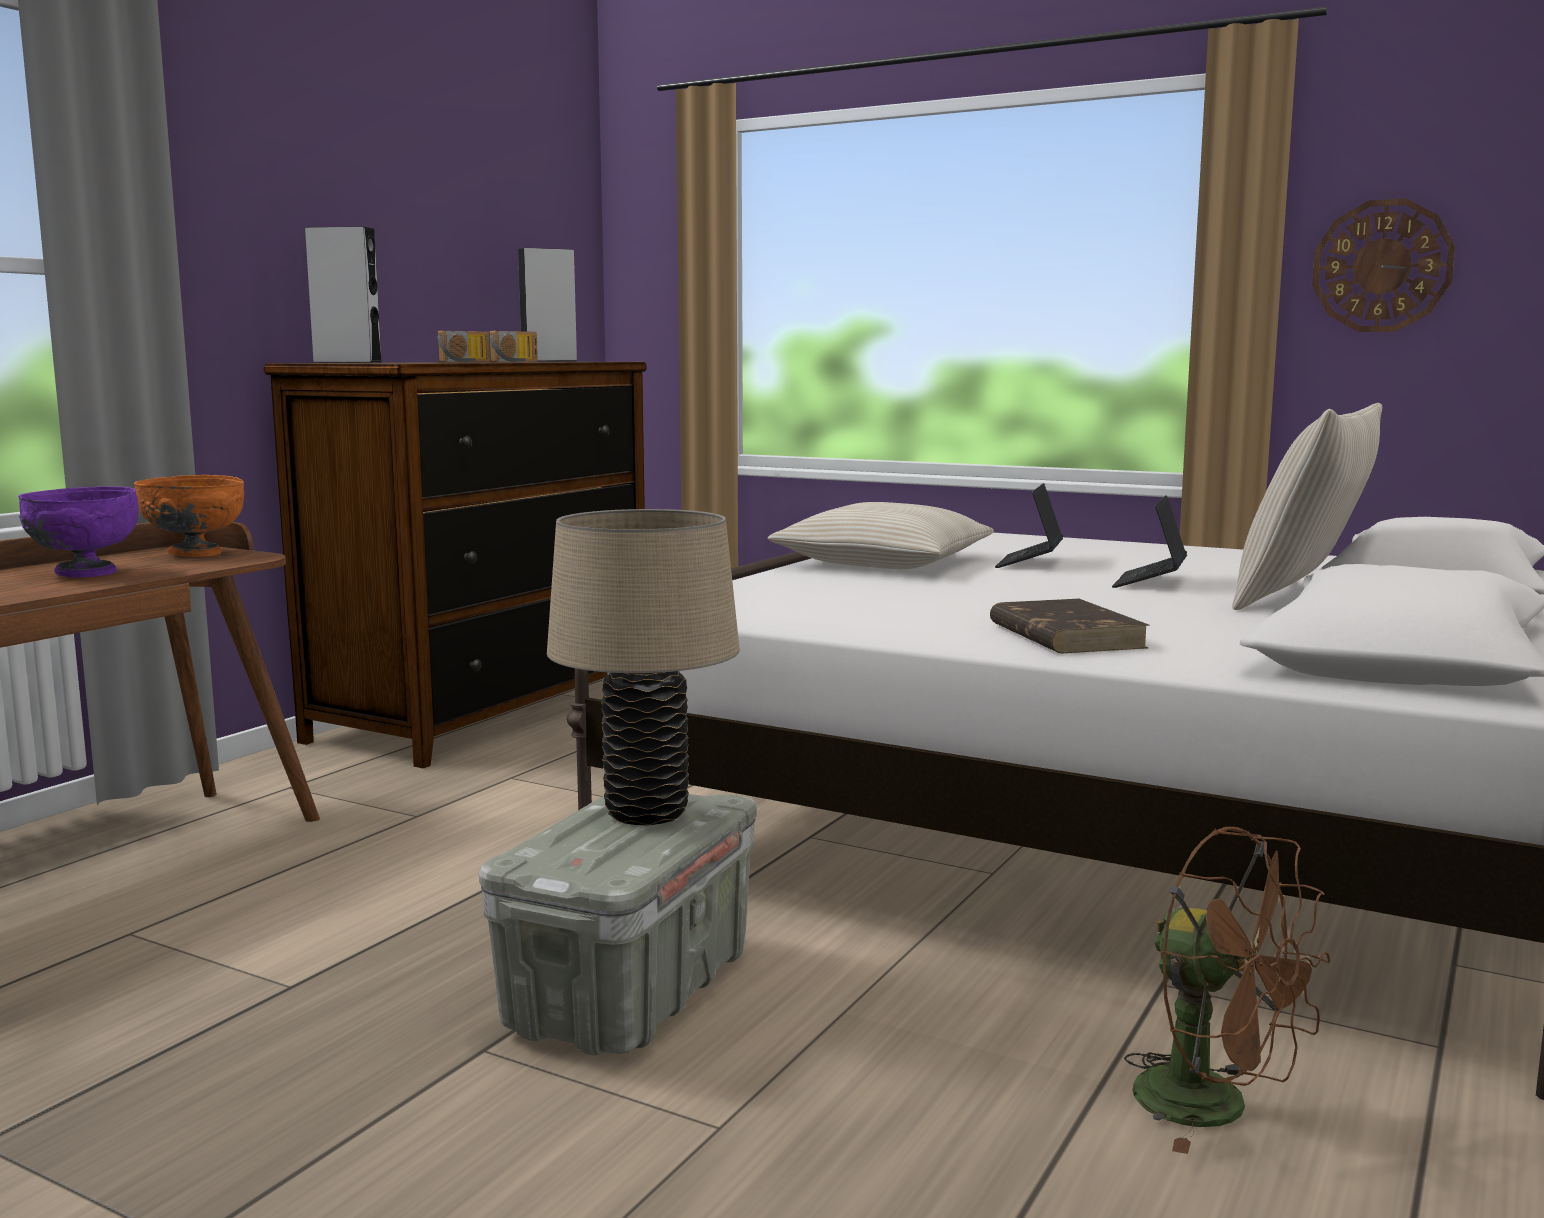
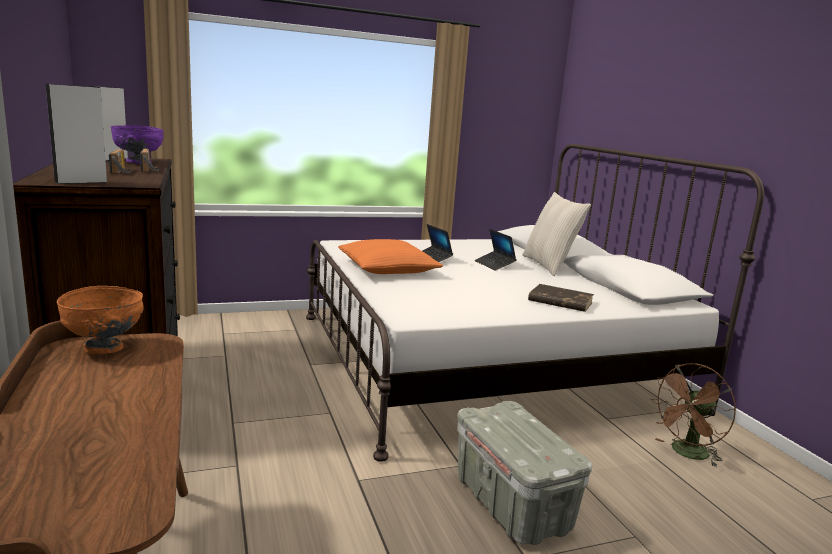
camera: 50 degrees left, 5 degrees up
(85, 573) = (104, 390): purple bowl -> purple bowl (139, 163)
(646, 813) = (509, 423): beige table lamp -> none
(884, 562) = (387, 268): beige pillow -> orange pillow
(1215, 1108) = (686, 454): brown fan -> brown fan turned 150 degrees clockwise
(1382, 266) = (487, 127): wall clock -> none

